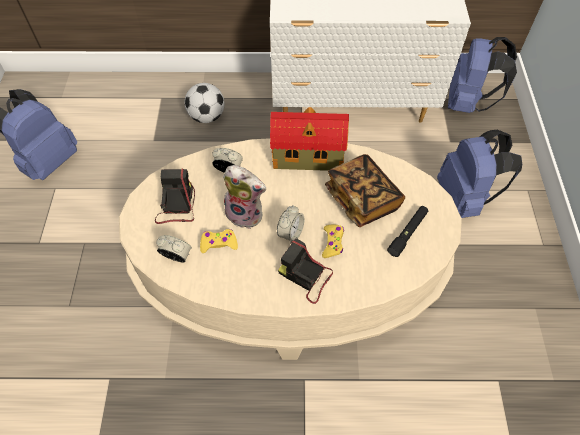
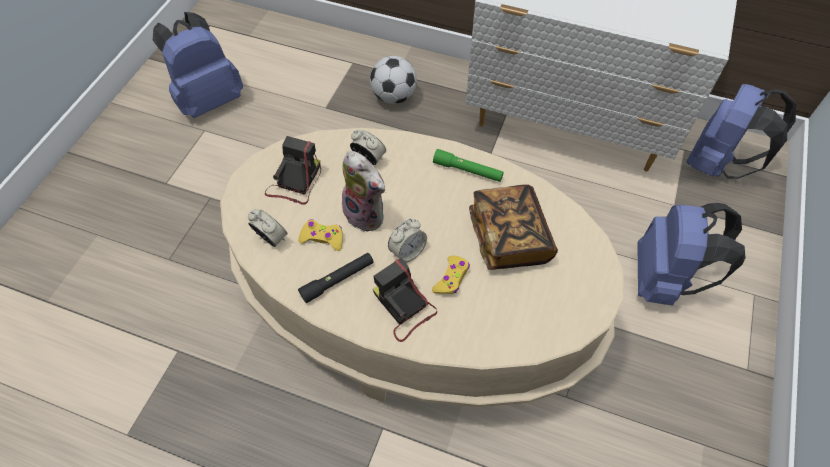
camera: 20 degrees right, 0 degrees up
(309, 157) = (467, 170): toy house -> green flashlight
(407, 233) = (547, 295): black flashlight -> black flashlight (337, 280)

